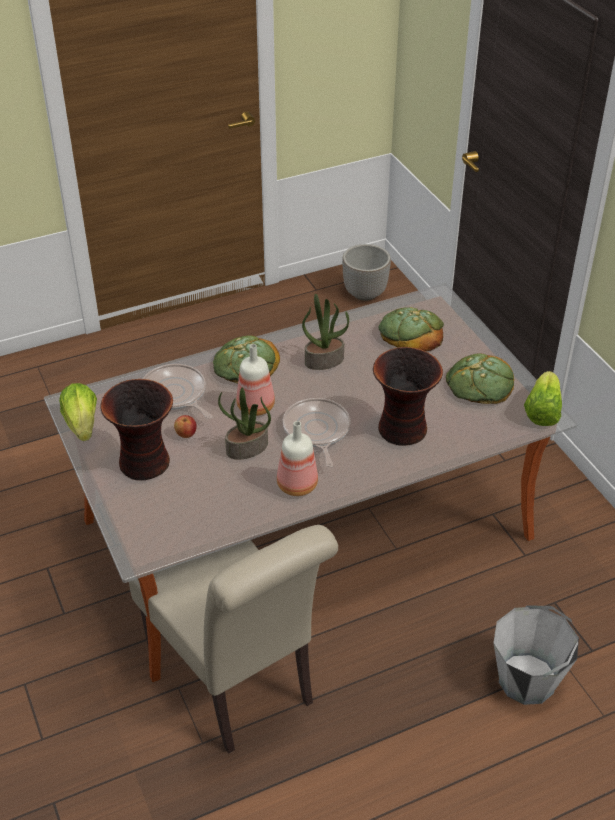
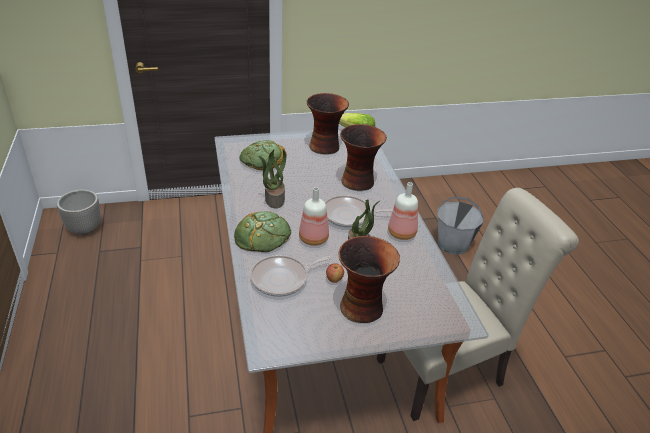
camera: 80 degrees left, 5 degrees down
(82, 424) = (301, 343): lettuce -> none
(480, 384) = (325, 146): bread -> vase

